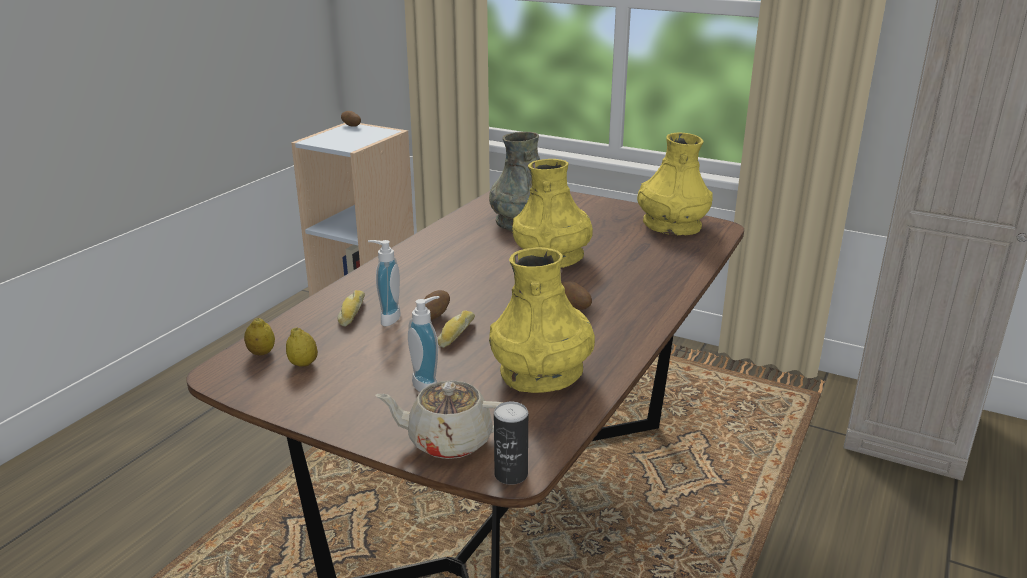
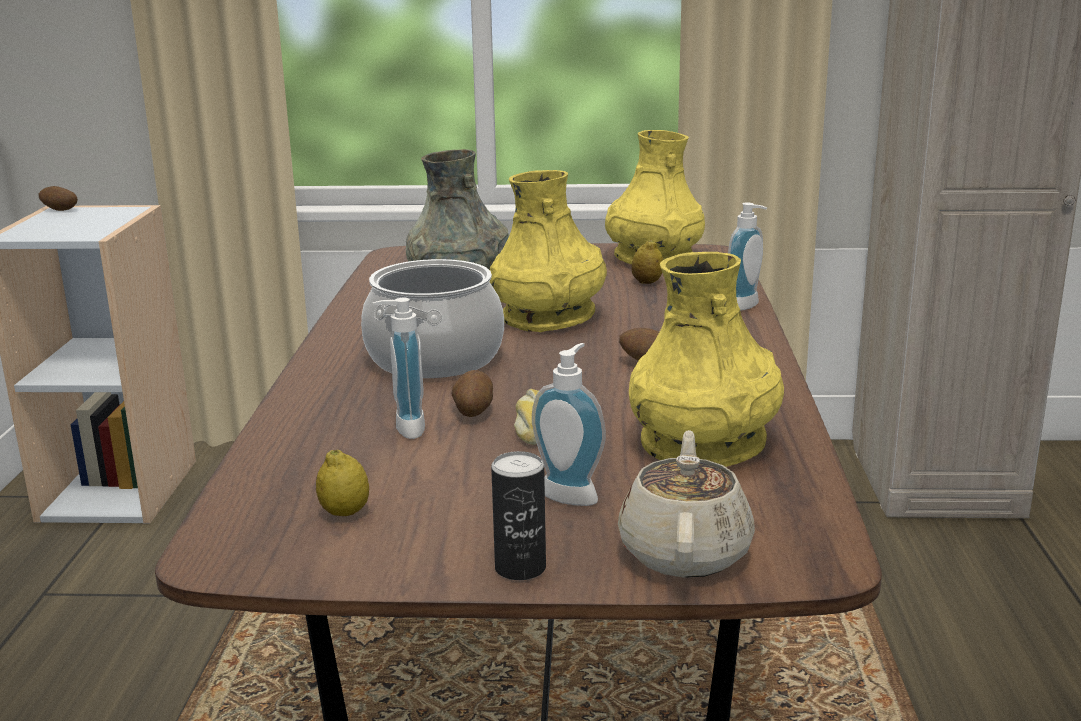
camera: 25 degrees left, 5 degrees down
(261, 353) = (255, 515): lemon -> lemon (647, 282)
(351, 313) = (341, 434): bread -> none
(448, 441) = (685, 551): beige teapot -> beige teapot turned 120 degrees clockwise
(452, 273) = (434, 358): none -> cooking pot
(511, 474) = (819, 567): can -> can (520, 568)
(690, 277) = (747, 307): none -> soap dispenser

